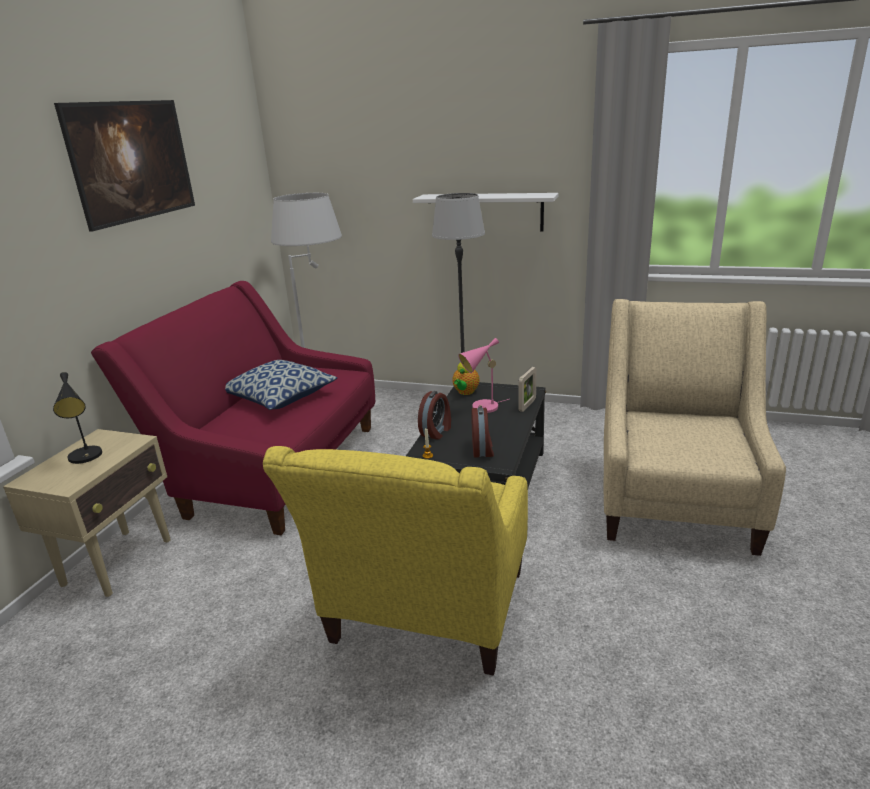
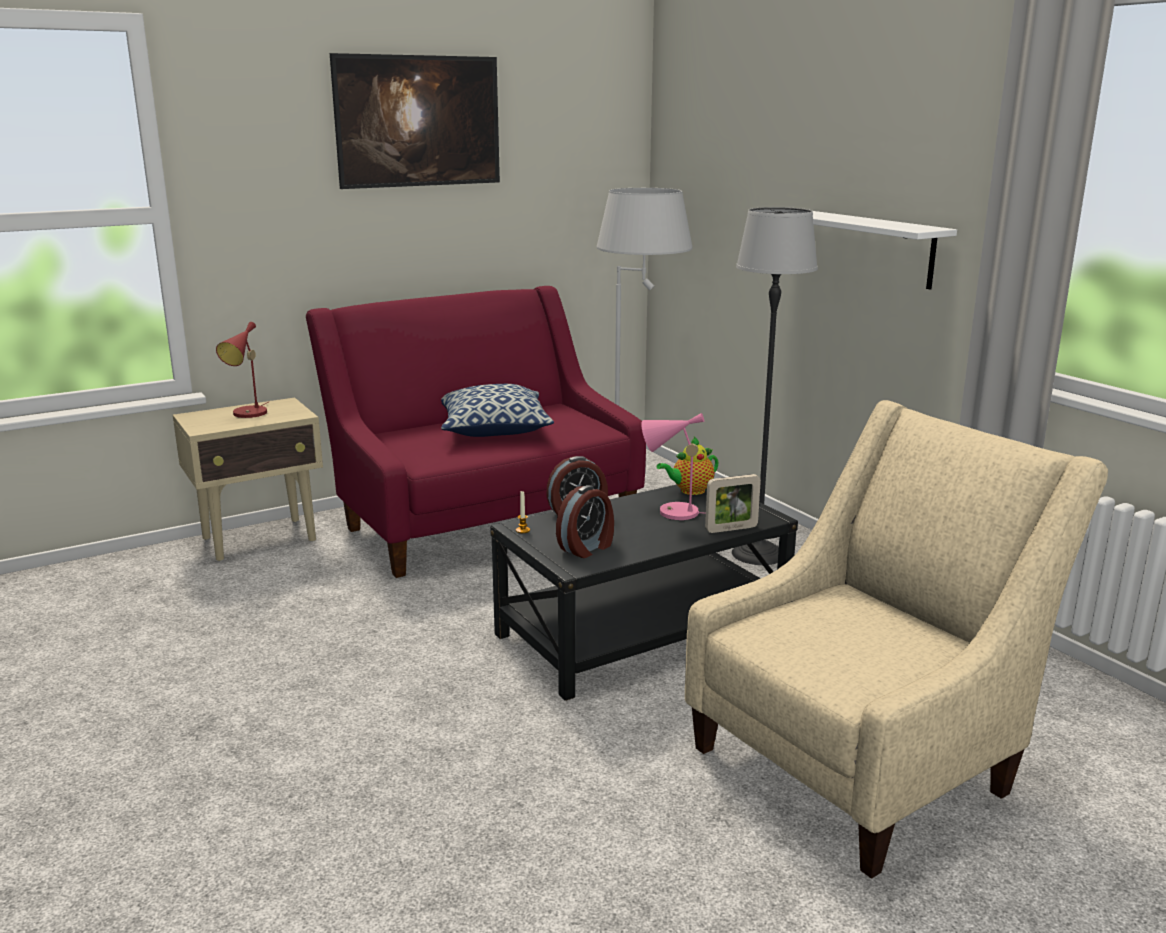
camera: 40 degrees right, 5 degrees down
(87, 457) = (248, 414): black table lamp -> red table lamp
(424, 617) = (394, 705): yellow armchair -> none

